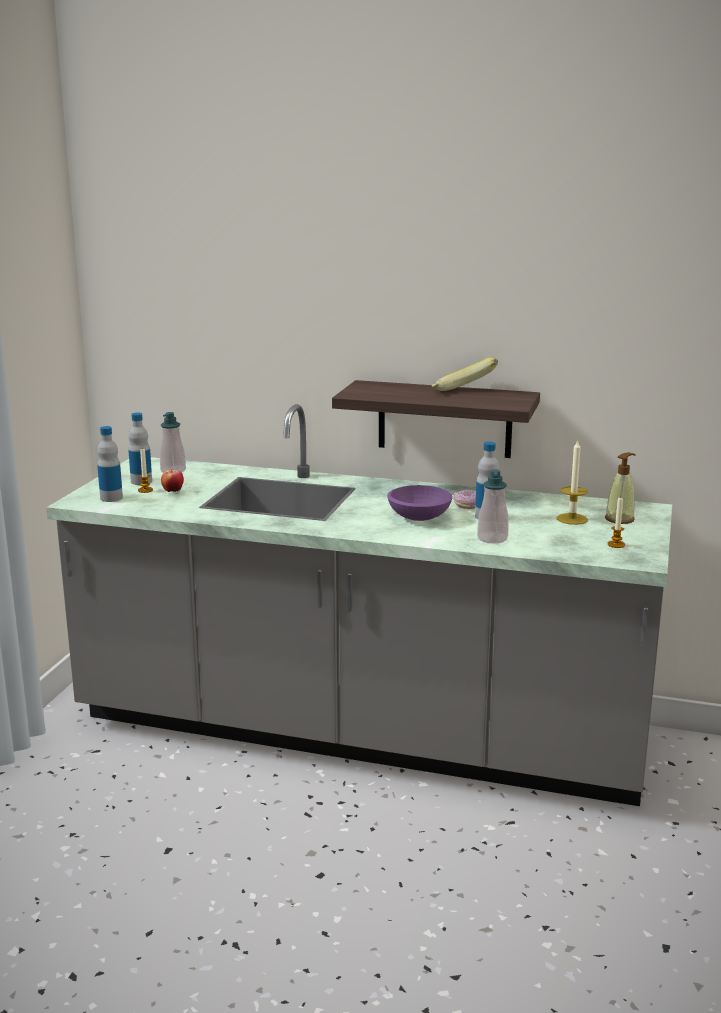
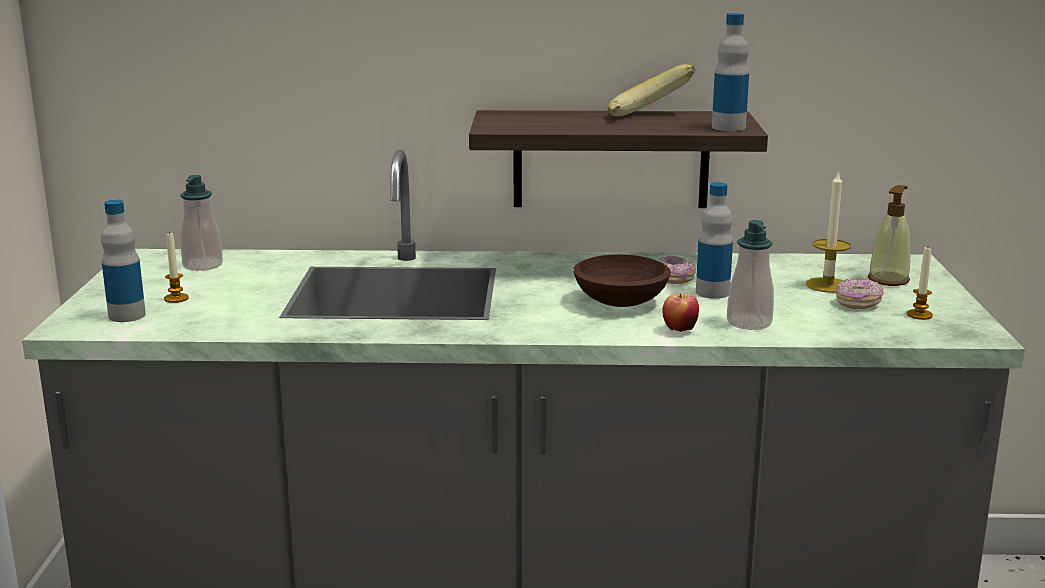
camera: 15 degrees left, 0 degrees up
(141, 481) = (161, 286): bottle -> bottle (728, 127)
(173, 492) = (222, 297): apple -> apple (680, 330)
(418, 517) = (619, 301): purple bowl -> brown bowl
(580, 533) = (858, 304): none -> donut

